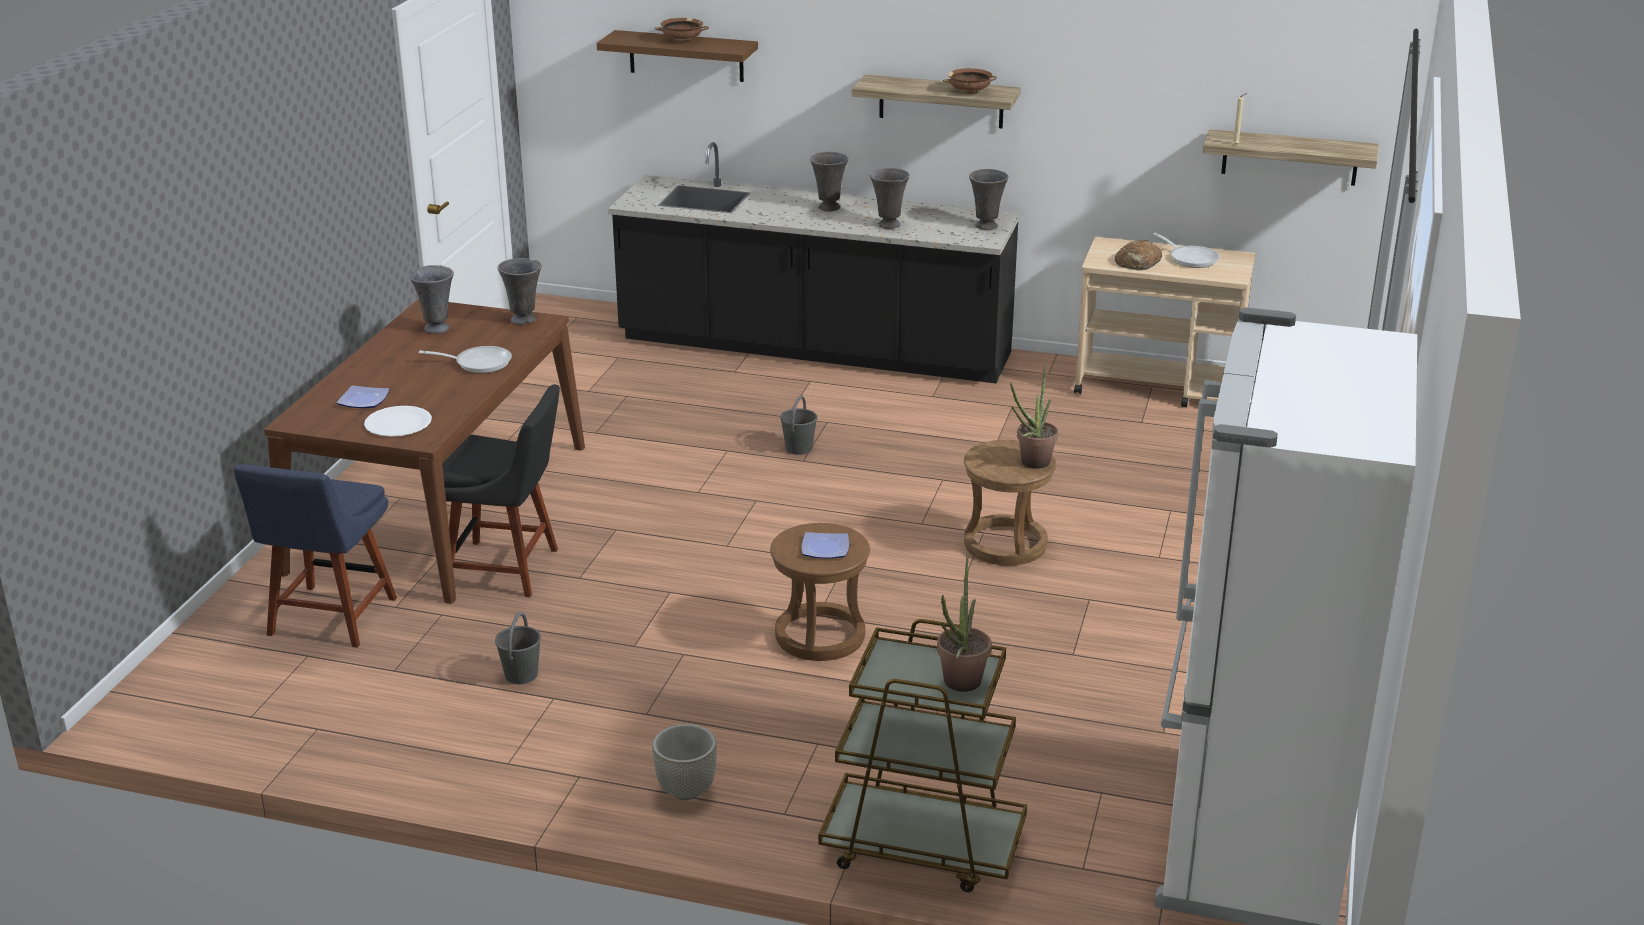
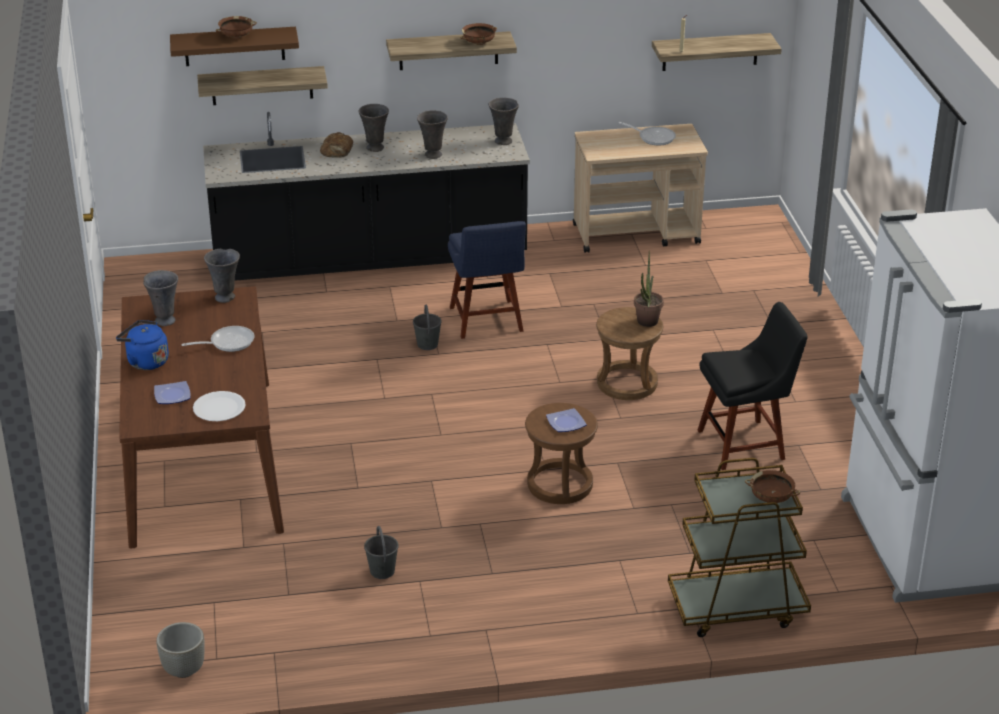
camera: 25 degrees left, 5 degrees up
(329, 620) = (204, 571): blue chair -> blue chair (487, 321)
(373, 362) = (145, 361): none -> blue kettle
(508, 569) = (300, 495): black chair -> black chair (745, 444)
(686, 790) = (562, 617): grey planter -> grey planter (183, 669)
(715, 111) = (262, 85): none -> shelf
(959, 685) = (770, 498): potted plant -> brown bowl
(1138, 262) = (621, 148): bread -> bread (337, 150)

